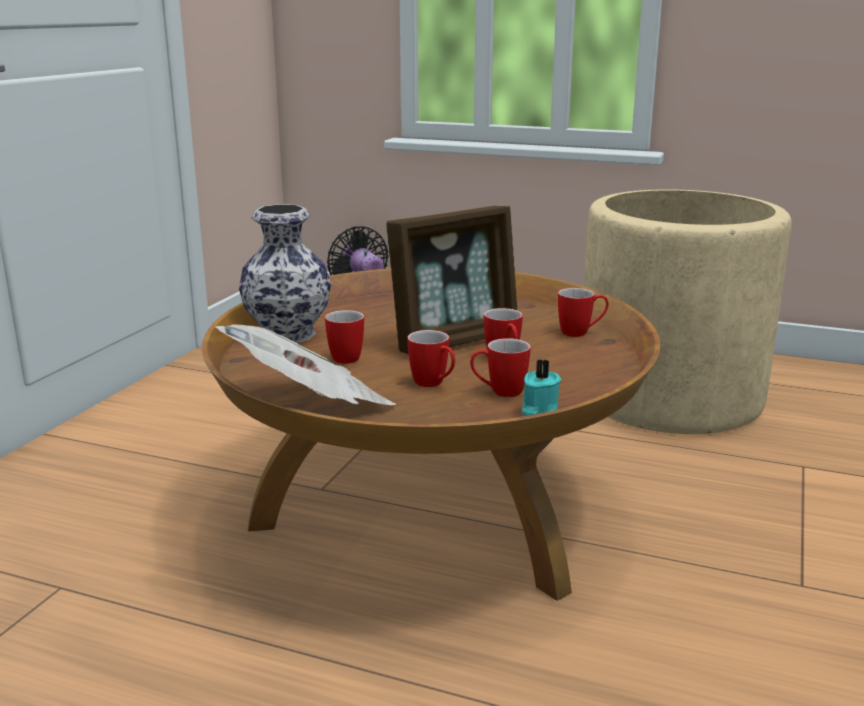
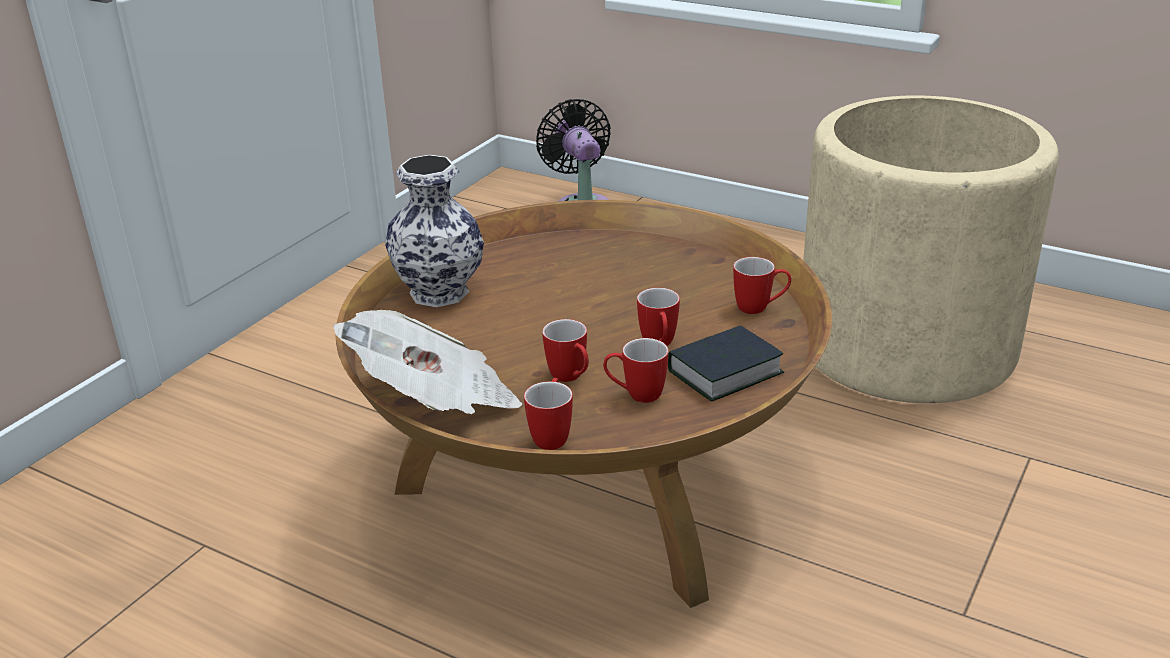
camera: 10 degrees right, 10 degrees up
(346, 356) = (492, 329): mug -> mug (552, 435)
(455, 340) = (615, 311): picture frame -> none
(538, 410) = (667, 424): turquoise candle -> none
(571, 374) = (724, 372): none -> book

